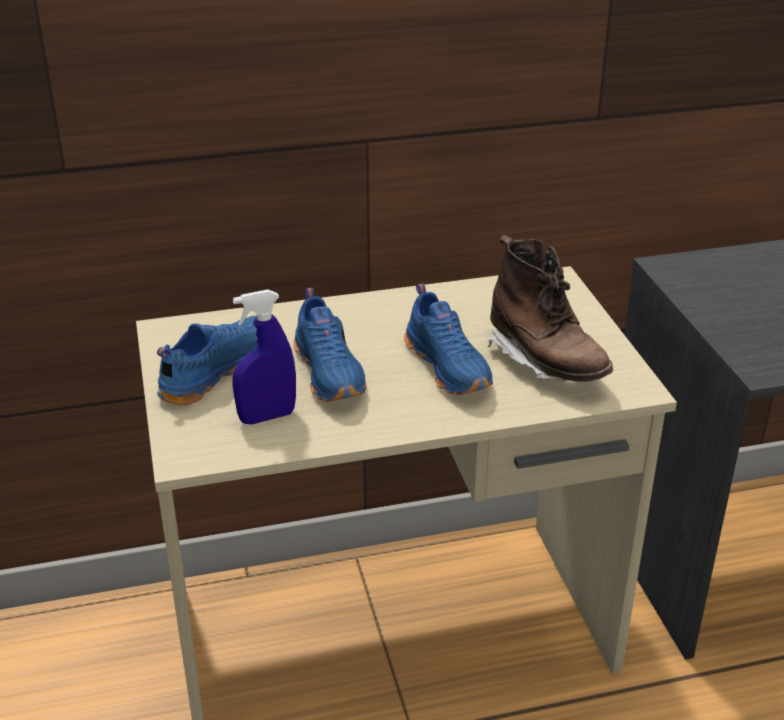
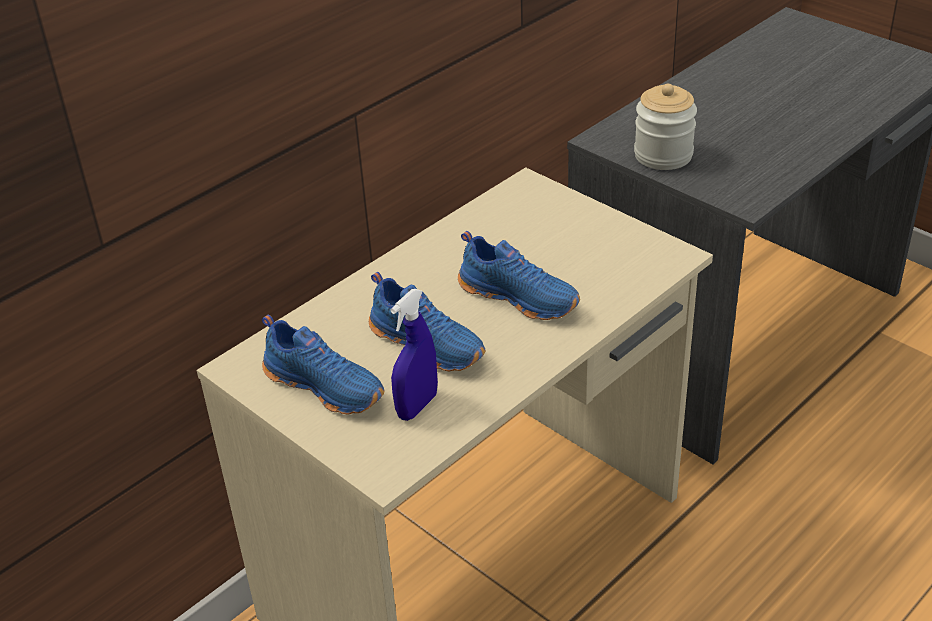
camera: 30 degrees left, 5 degrees up
(215, 371) = (326, 385): blue shoe -> blue shoe turned 120 degrees clockwise
(545, 361) = (589, 261): brown boot -> none
(717, 300) = (663, 155): none -> jar

